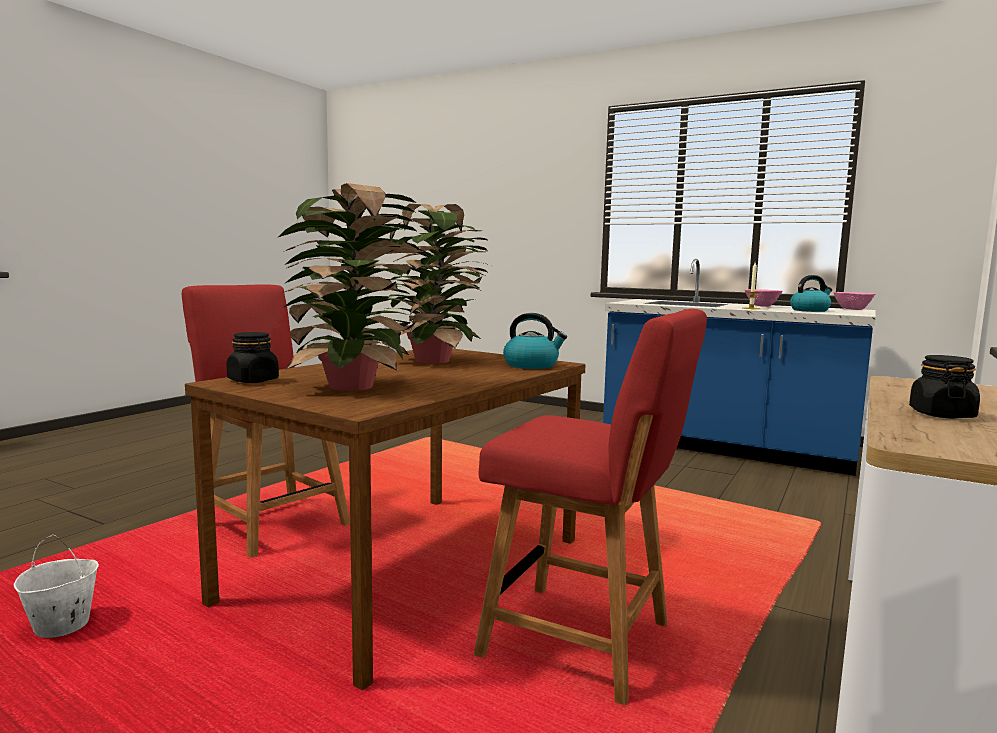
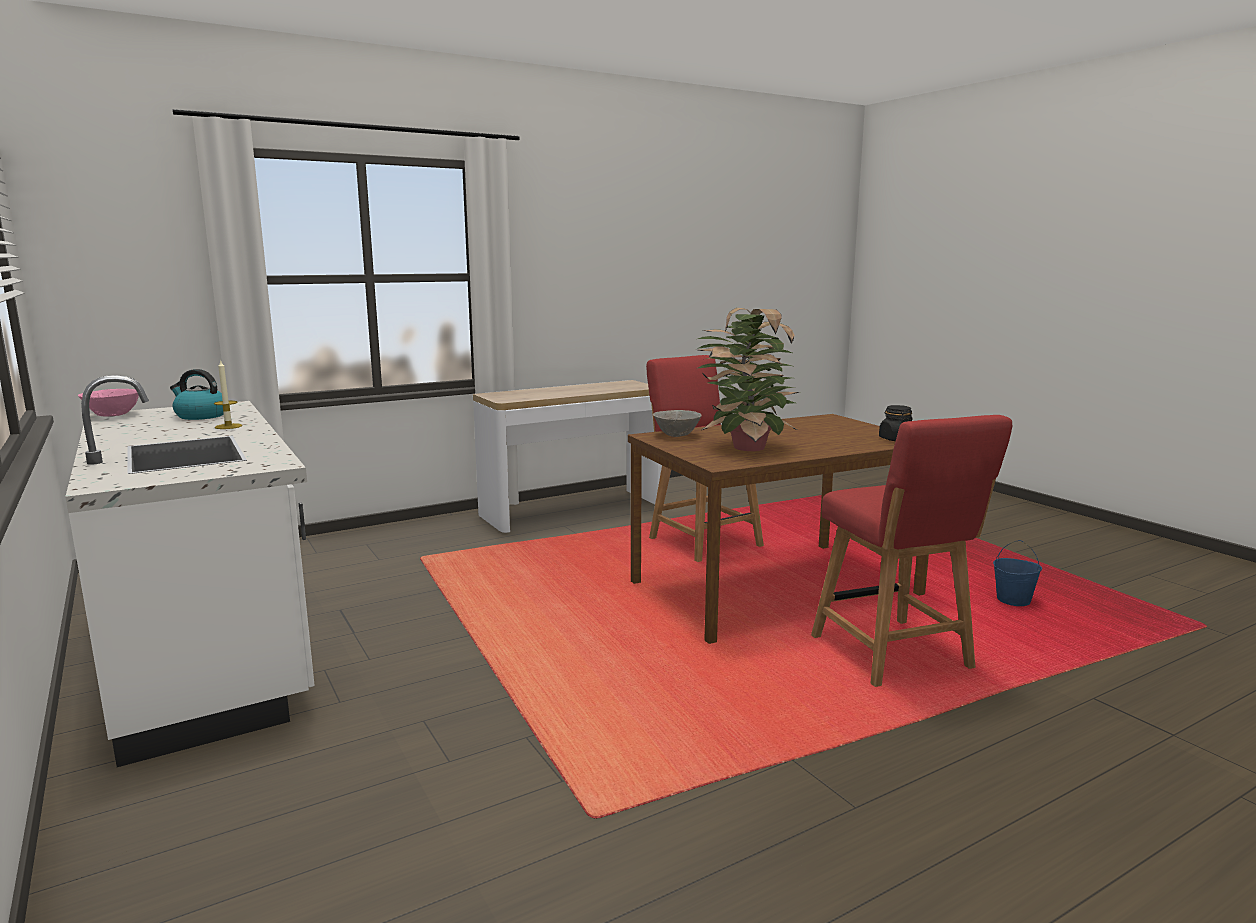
camera: 150 degrees left, 5 degrees up
(61, 627) = (1013, 601): white bucket -> blue bucket
(354, 387) = (828, 429): potted plant -> none
(532, 365) = (676, 435): kettle -> grey bowl
(726, 447) = (209, 650): blue counter -> white counter
(762, 306) = (141, 433): pink bowl -> none
(941, 414) = (585, 390): black jar -> none

